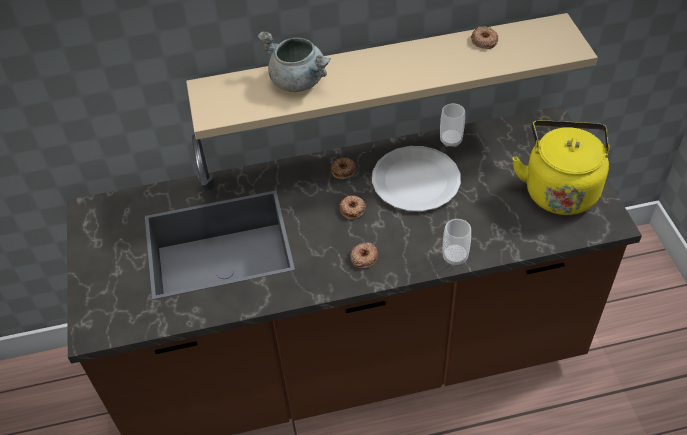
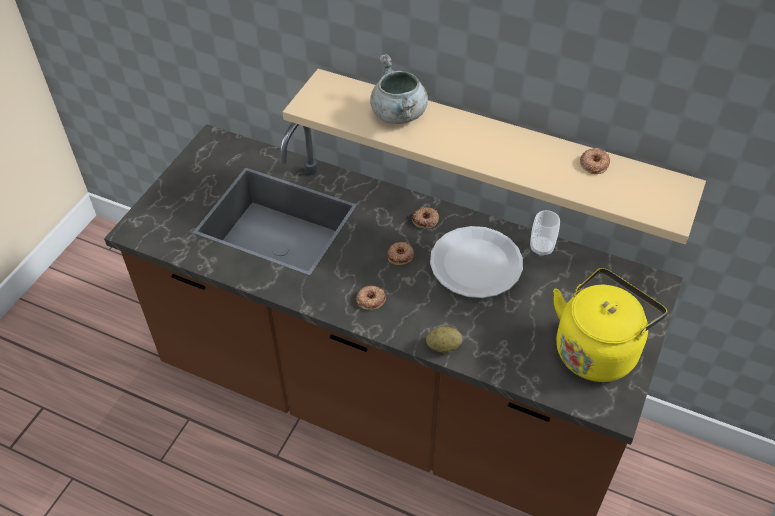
camera: 35 degrees right, 0 degrees up
(455, 257) = (443, 346): cup -> potato

